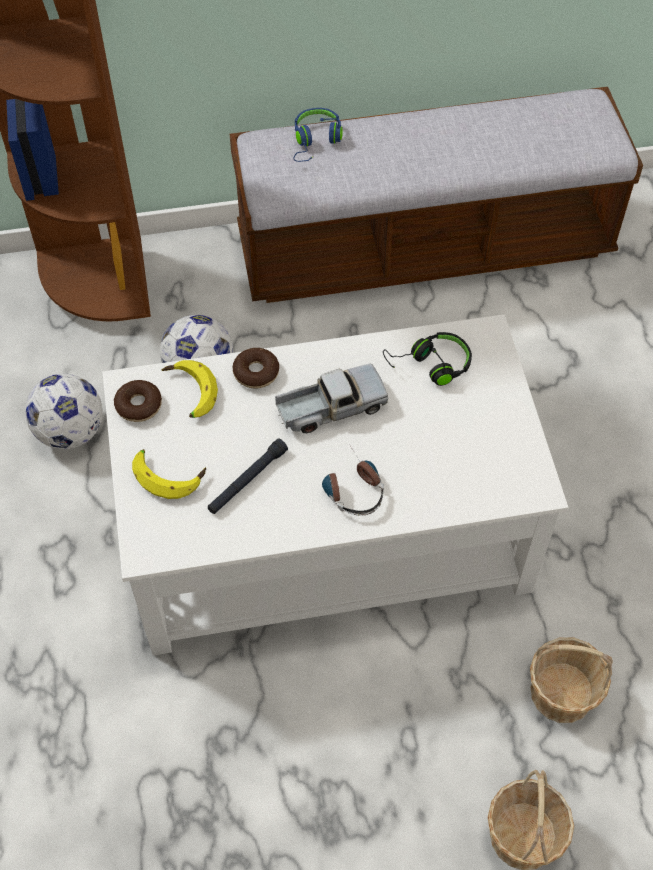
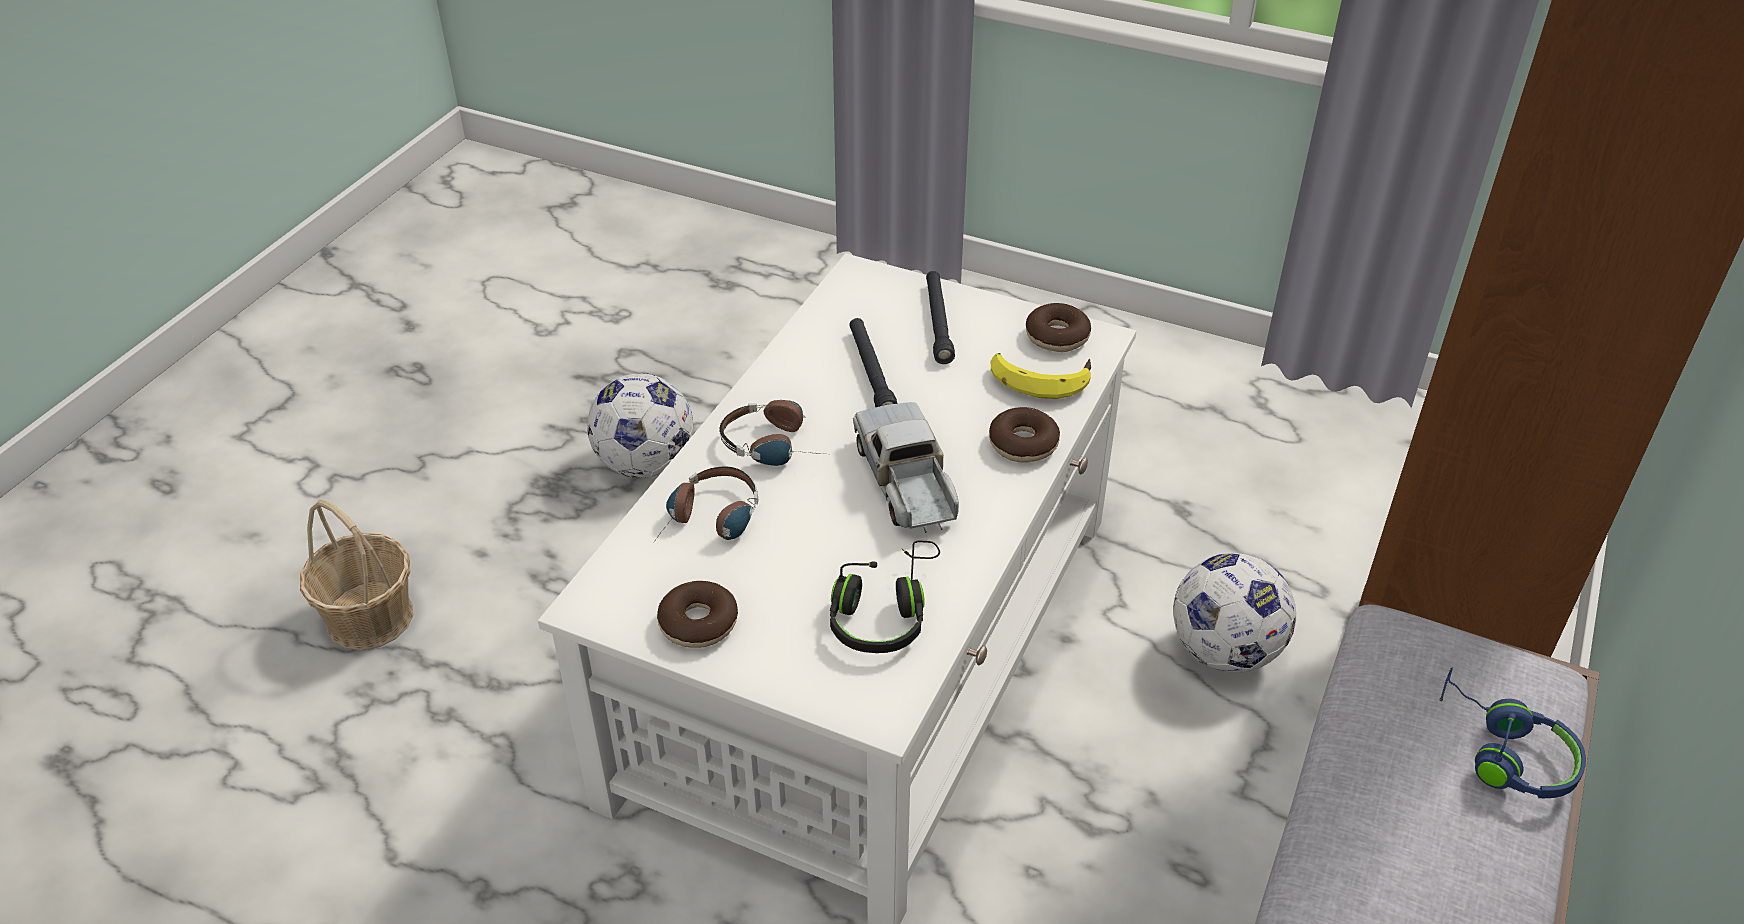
camera: 125 degrees right, 15 degrees down
(71, 431) = (1207, 496): football -> football (646, 464)
(169, 474) = (938, 323): banana -> black flashlight
(331, 407) = (907, 482): toy truck -> toy truck turned 150 degrees clockwise
(438, 477) = (710, 523): none -> headphones
(506, 435) = (698, 623): none -> donut
(562, 693) = (450, 751): basket -> none

